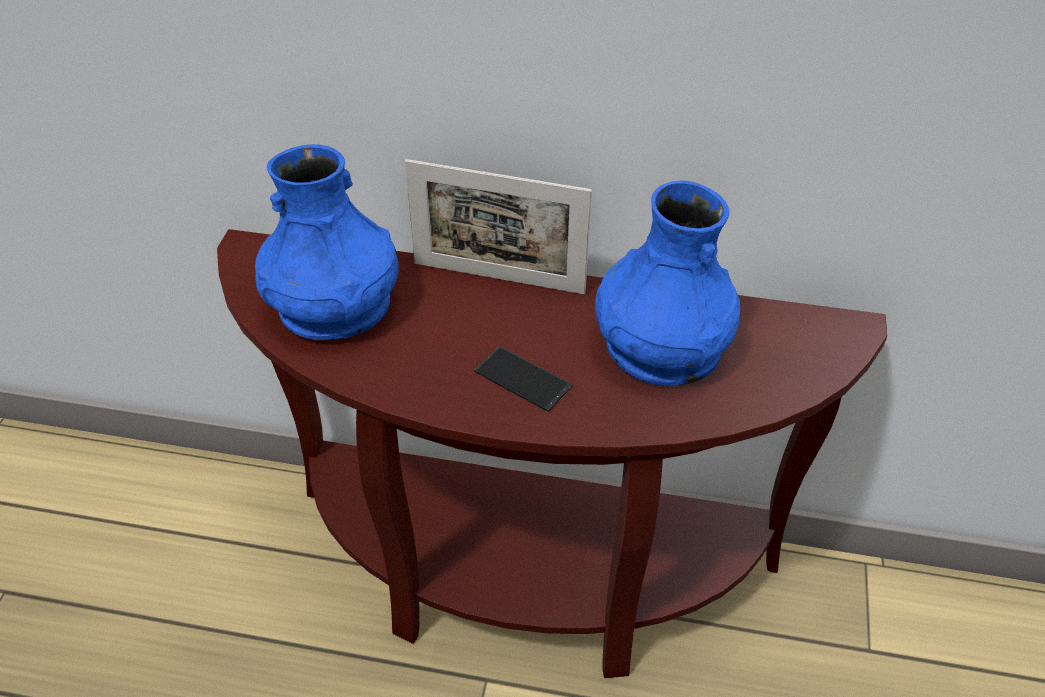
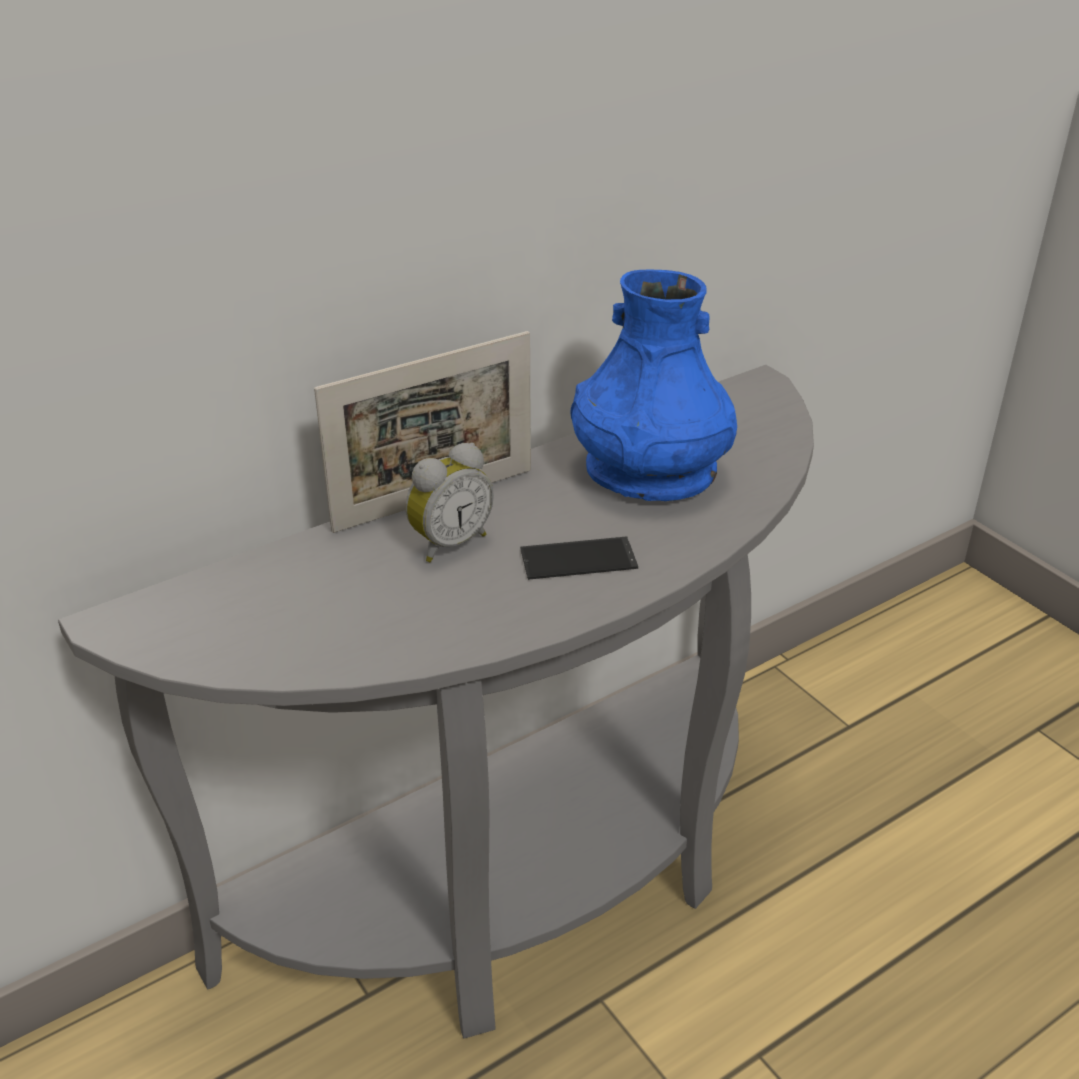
camera: 45 degrees left, 10 degrees down
(335, 306) = (305, 611): blue vase -> none
(466, 314) = (448, 543): none -> alarm clock
(524, 576) = (528, 883): brown console table -> grey console table

